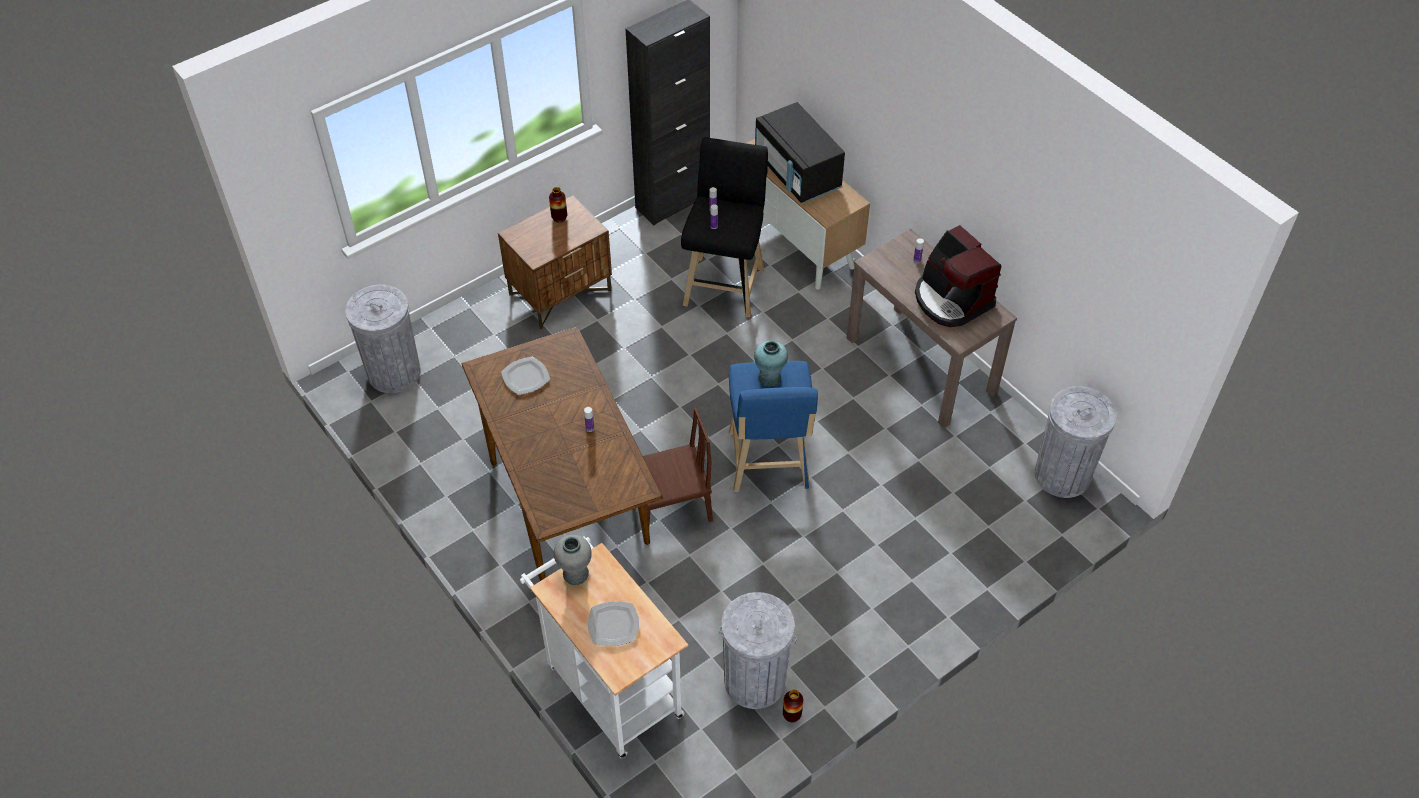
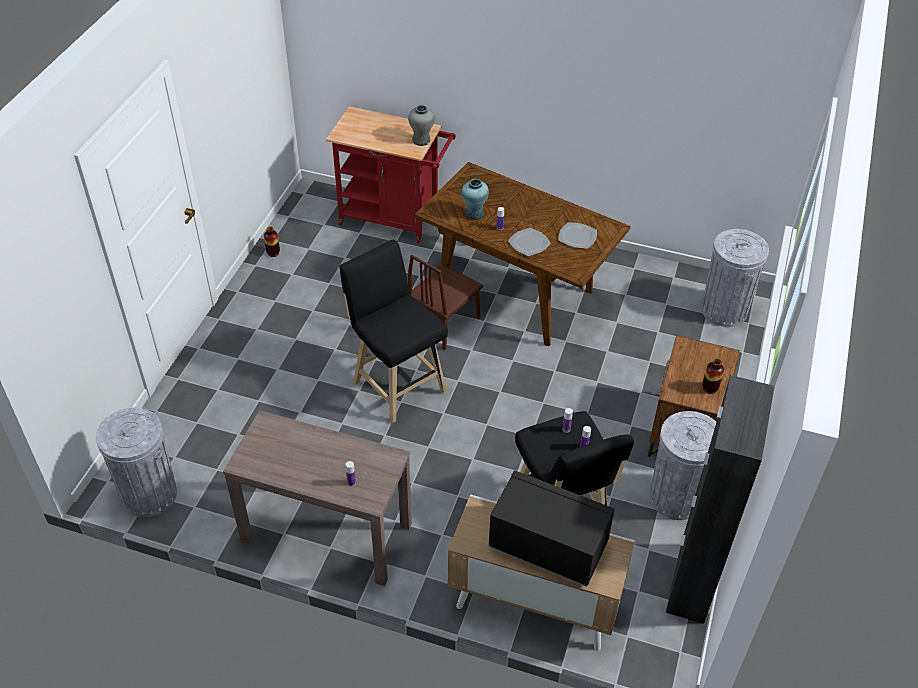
camera: 145 degrees right, 5 degrees down
(609, 685) = (395, 219): white cart -> red cart
(613, 624) = (377, 129): plate -> plate (529, 243)
(754, 681) = (308, 258): grey trash can -> grey trash can (676, 497)
(768, 464) = (397, 383): blue stool -> black stool
(769, 378) = (406, 325): turquoise vase -> turquoise vase (474, 214)
(951, 299) = (294, 458): coffee machine -> none

